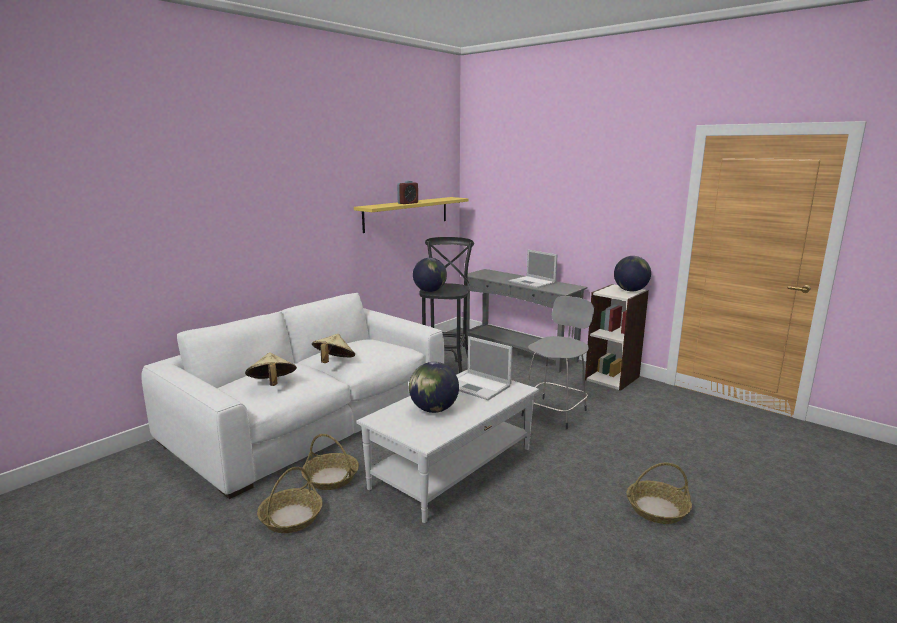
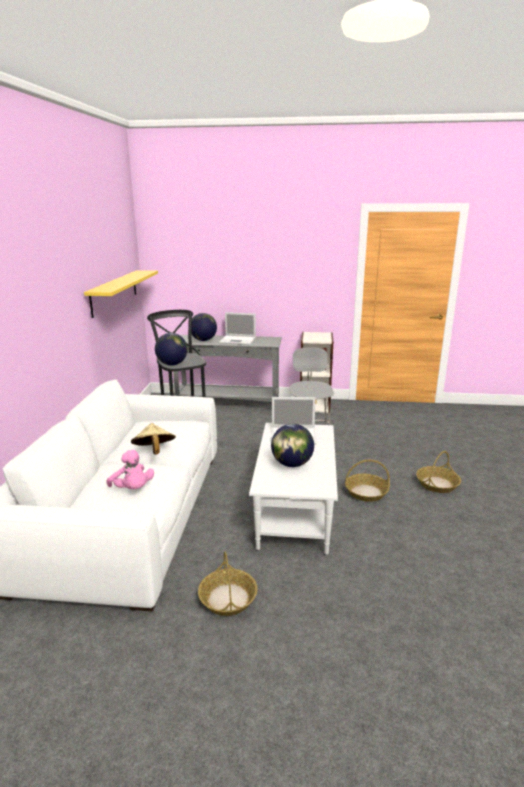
camera: 35 degrees left, 5 degrees up
(272, 384) = (132, 489): beige hat -> pink plush toy
(331, 478) = (216, 553): basket -> basket (366, 492)
(408, 203) = (124, 282): alarm clock -> none
(630, 290) = (323, 335): globe -> globe (203, 340)

